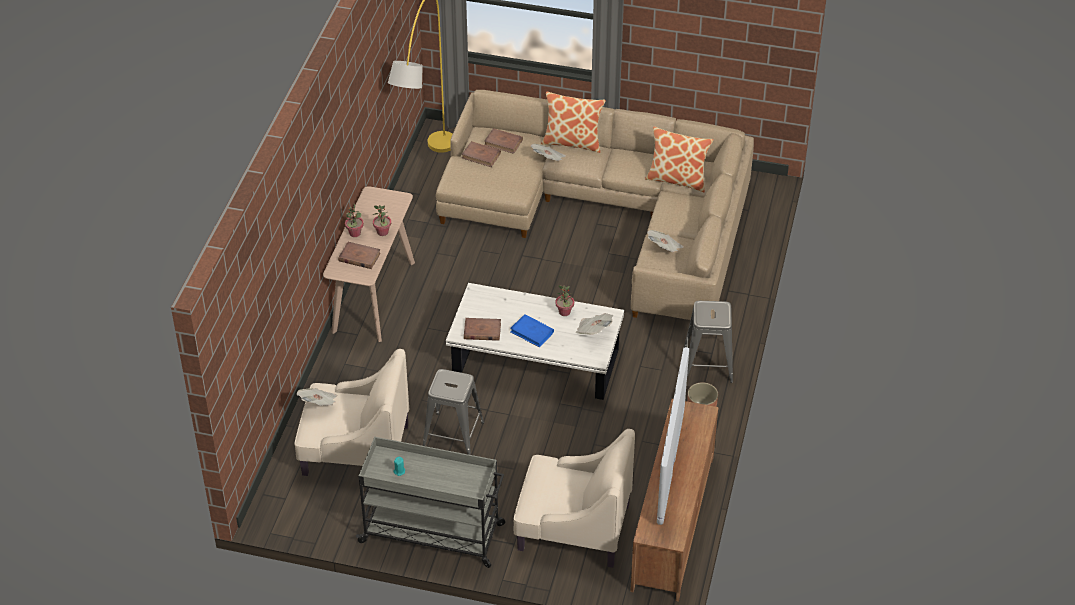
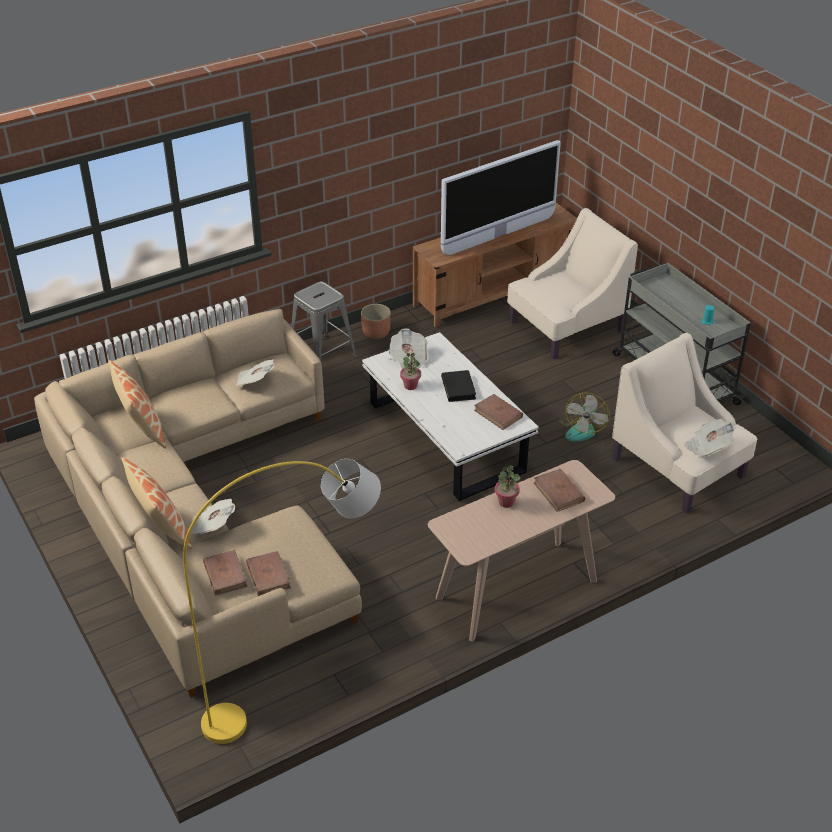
camera: 135 degrees left, 5 degrees down
(355, 233) = (535, 519): potted plant -> none
(453, 435) = (582, 428): grey stool -> fan
(532, 332) = (458, 388): blue book -> black book
(572, 527) = (565, 326): beige armchair -> beige armchair turned 90 degrees clockwise

